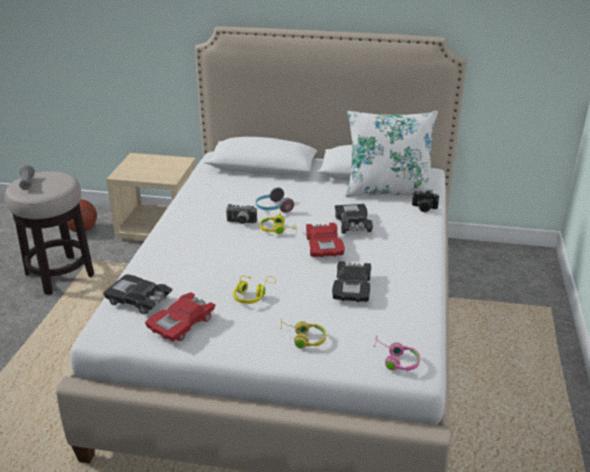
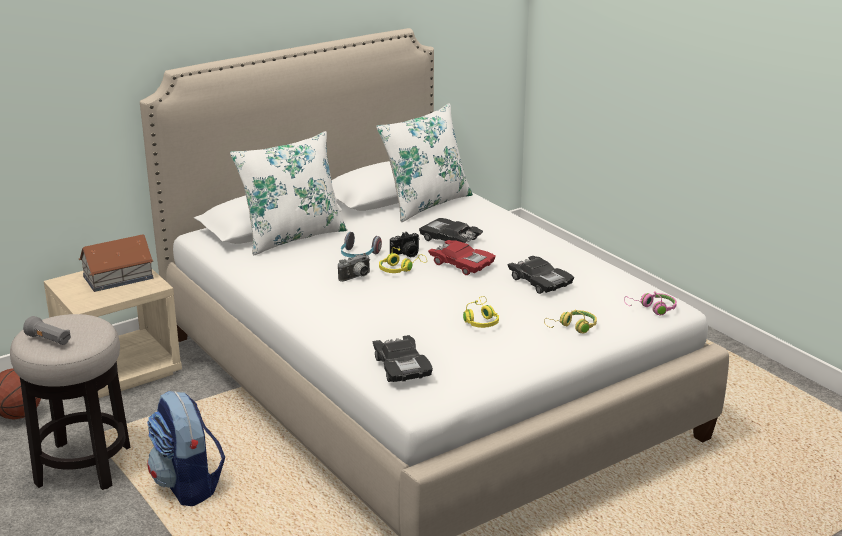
camera: 45 degrees left, 5 degrees down
(79, 317) = (188, 485): none -> backpack
(139, 300) = (401, 367): black toy car -> black toy car turned 90 degrees counterclockwise
(163, 166) = (119, 277): none -> toy house
(182, 324) = (471, 363): red toy car -> none
(261, 178) = (292, 236): none -> white pillow
(423, 208) = (480, 206): camera -> camera (406, 254)

